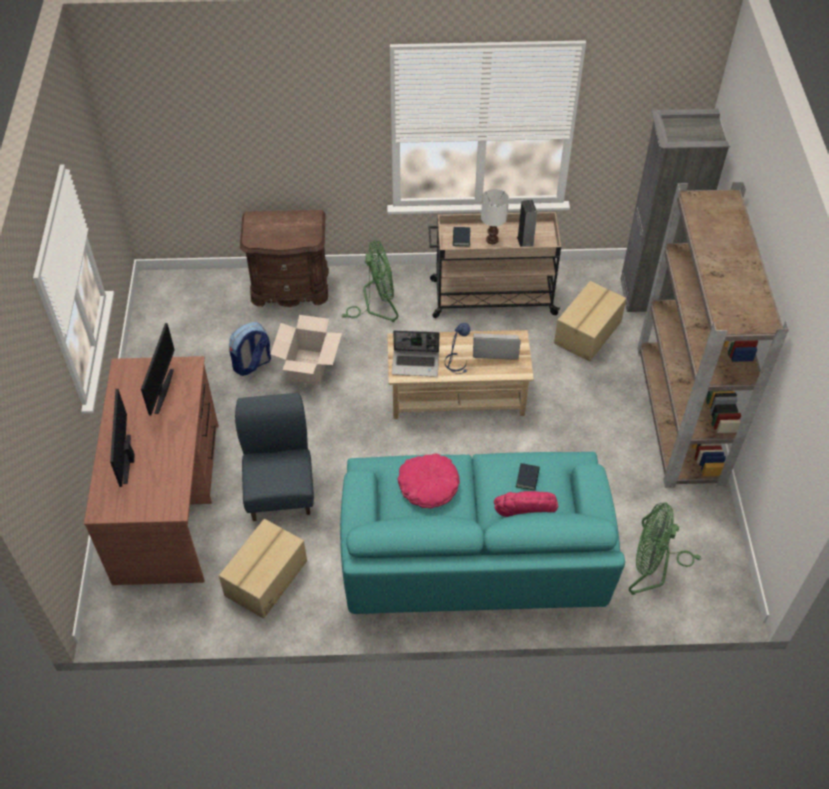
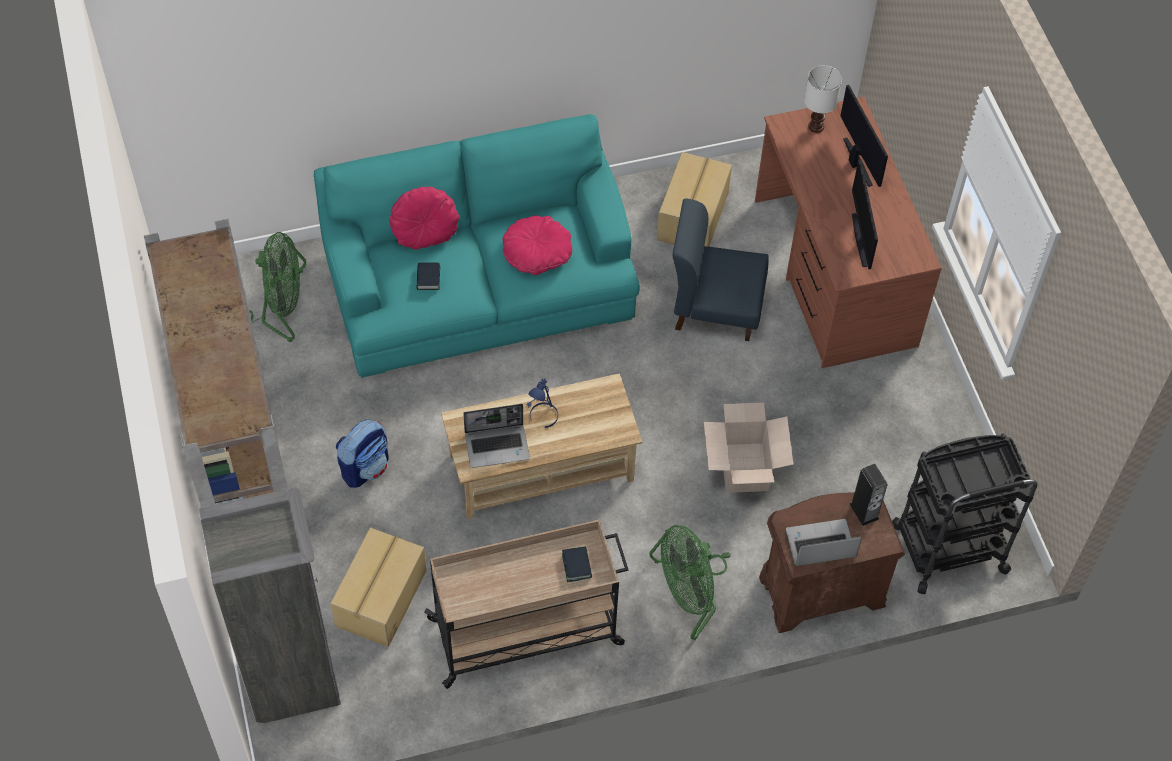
camera: 165 degrees right, 5 degrees up
(192, 295) = (949, 547): none -> black cart
(252, 364) = (818, 457): backpack -> backpack (365, 467)
(280, 490) = (715, 307): blue chair -> blue chair turned 120 degrees clockwise
(416, 363) = (593, 405): laptop -> laptop (819, 545)
(492, 239) = (531, 573): white table lamp -> white table lamp (815, 127)
(525, 242) = (483, 577): speaker -> speaker (864, 511)

